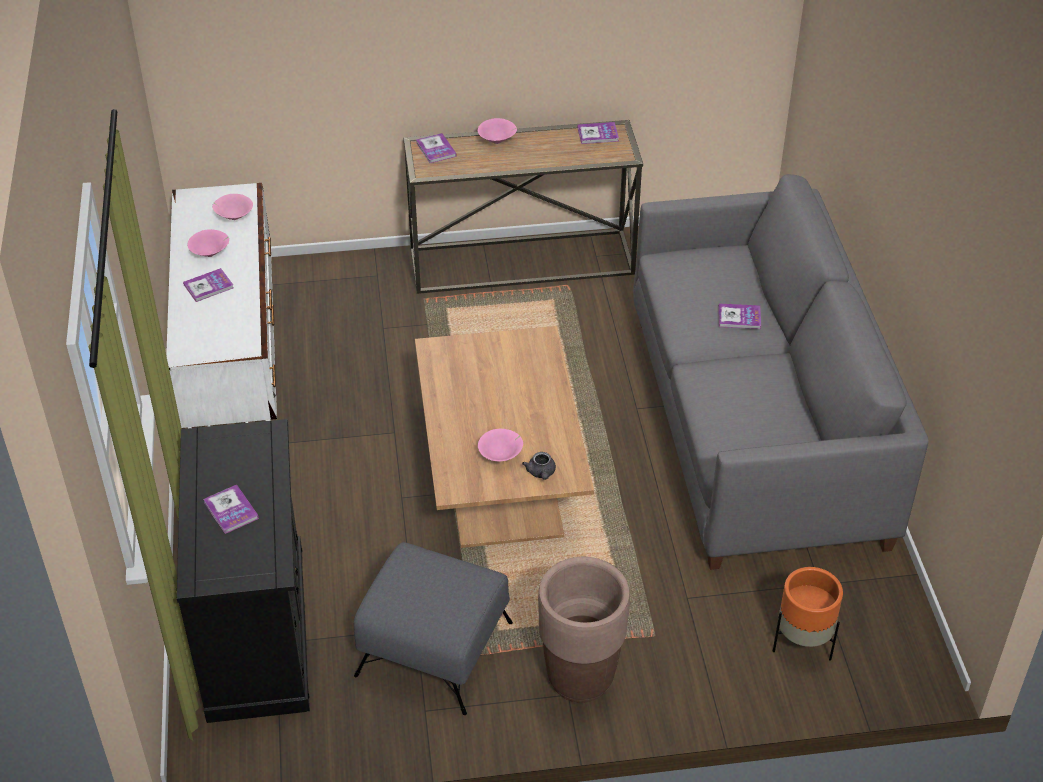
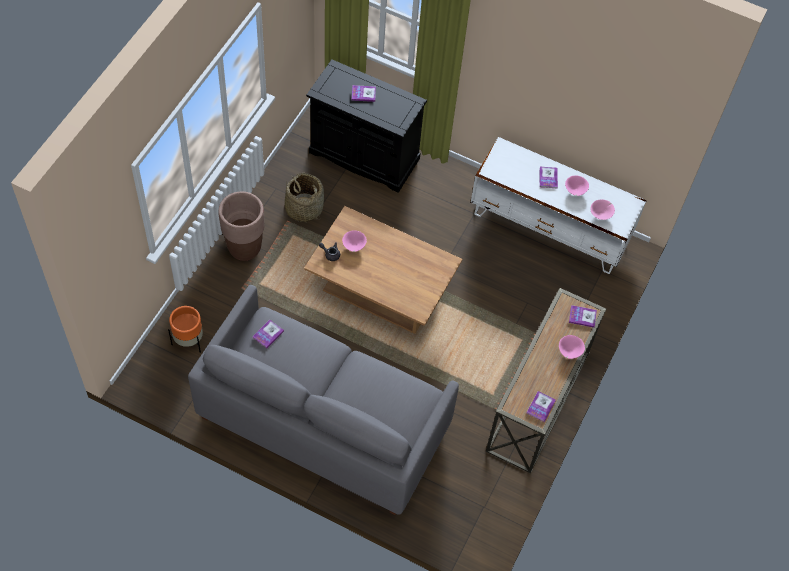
camera: 120 degrees right, 15 degrees up
(434, 648) = (304, 208): grey ottoman -> basket
(739, 317) = (353, 392): book -> book (268, 334)

